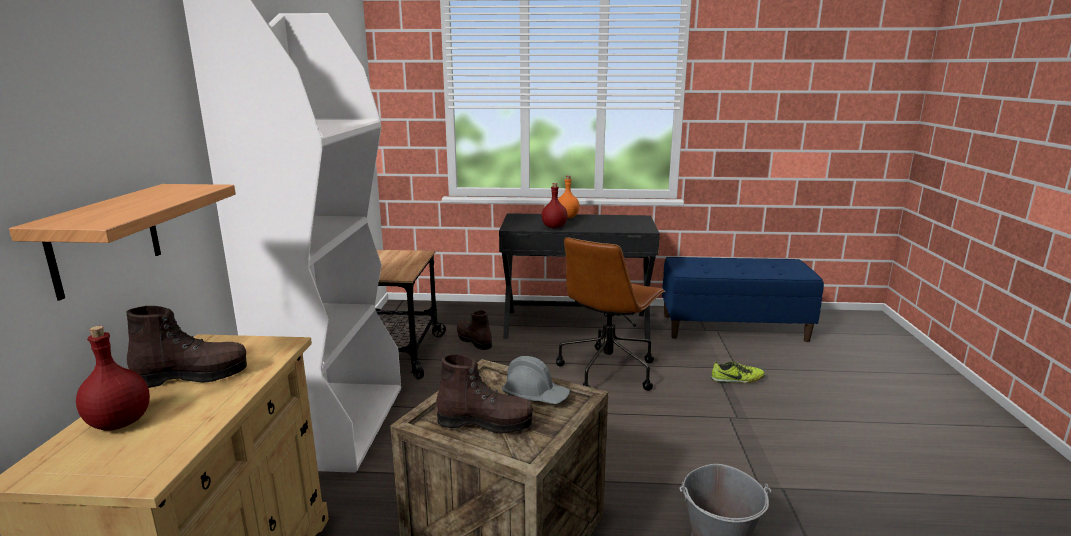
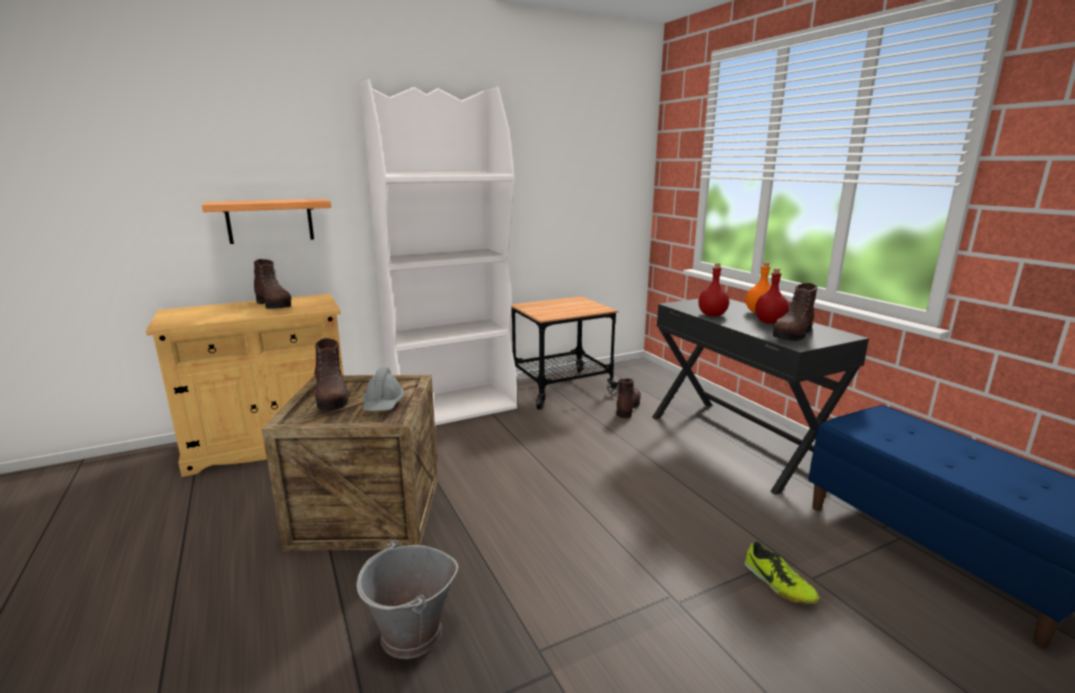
camera: 60 degrees right, 0 degrees up
(119, 422) = (218, 308): red bottle -> red bottle (769, 322)
(608, 370) = (668, 485): brown office chair -> none
(625, 224) = (792, 334): none -> brown boot

